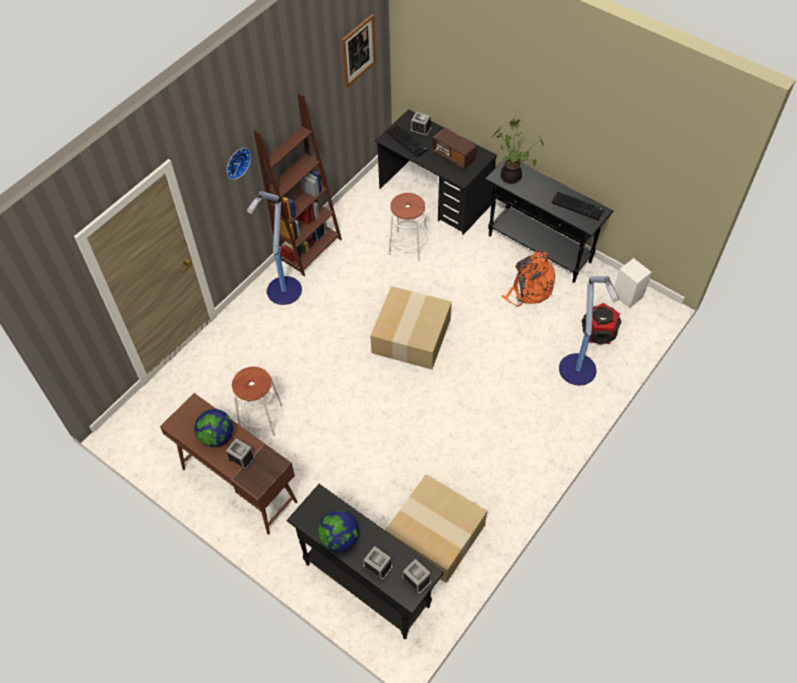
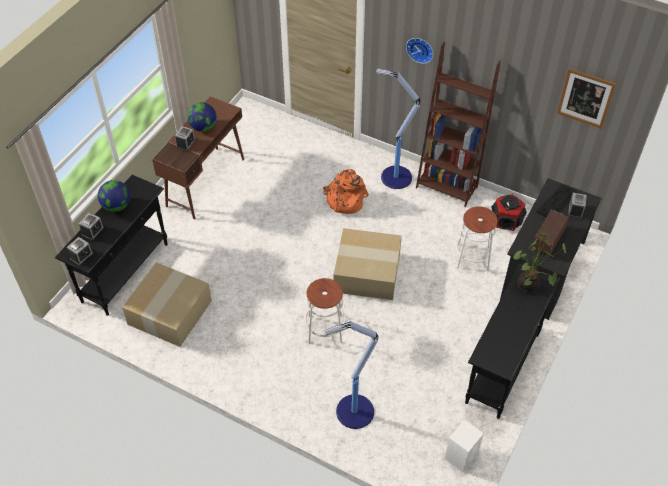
camera: 80 degrees right, 5 degrees down
(261, 418) = (266, 184): white stool -> white stool (325, 329)
(529, 289) = (446, 362): orange backpack -> orange backpack (344, 200)
(578, 206) = (505, 347): keyboard -> none
(599, 332) = (405, 430): speaker -> speaker (506, 221)

